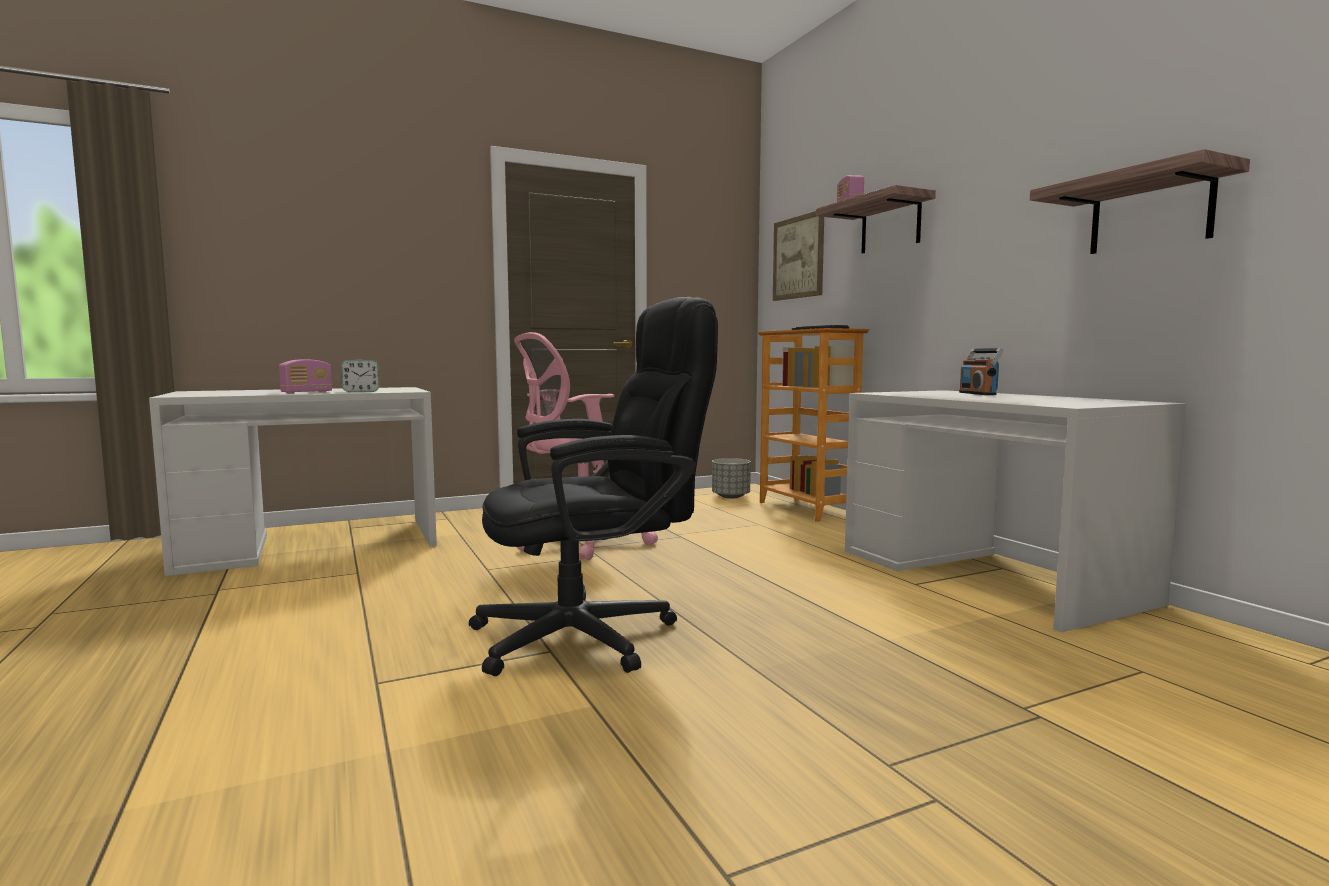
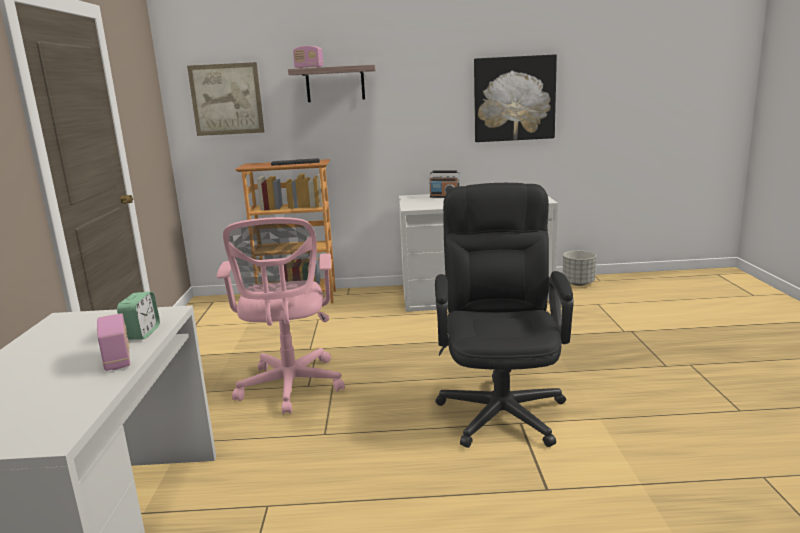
camera: 65 degrees left, 10 degrees up
(731, 497) = (225, 312): grey planter -> grey planter (578, 283)
(1150, 213) = (514, 99): shelf -> picture

